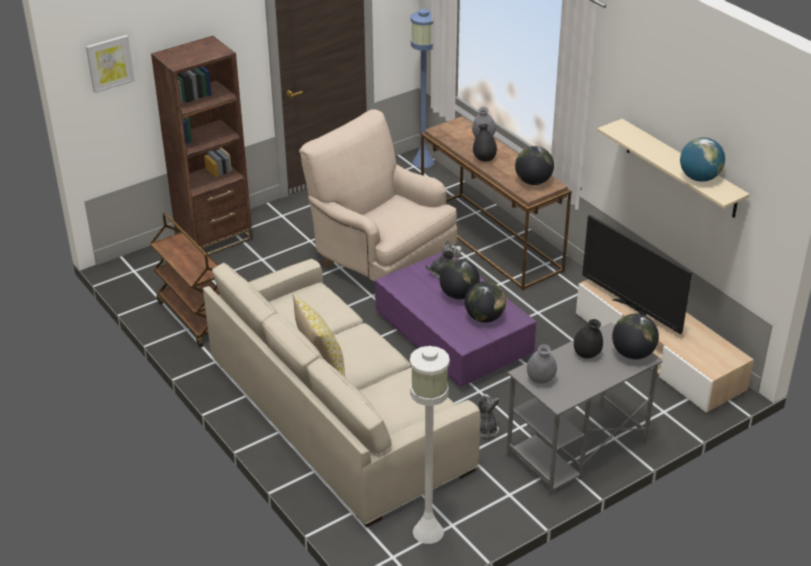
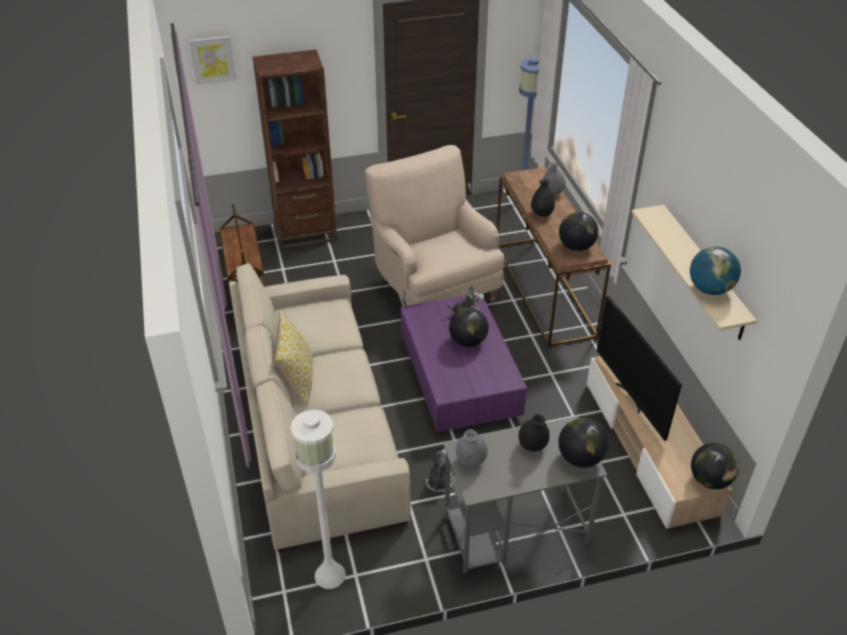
camera: 20 degrees right, 5 degrees up
(484, 318) = (479, 371): globe -> globe (709, 480)

